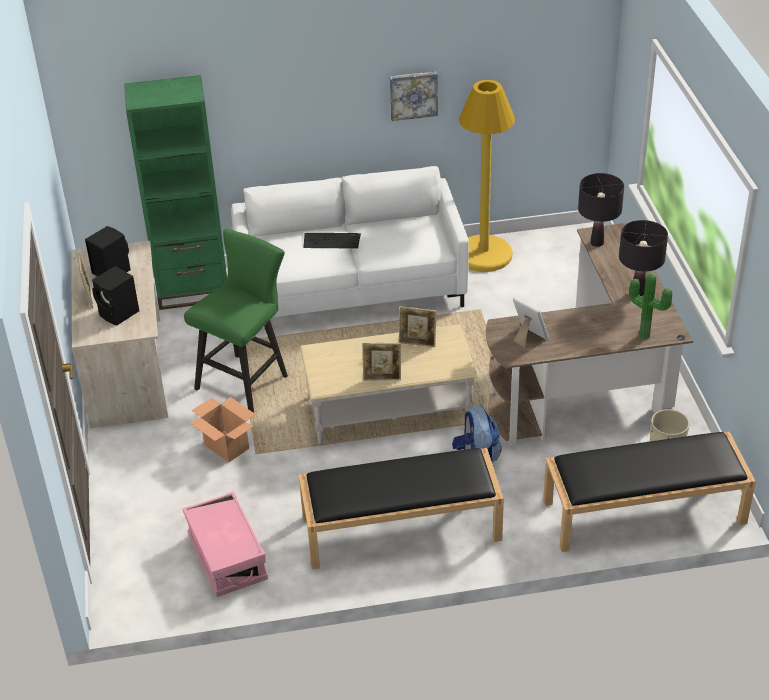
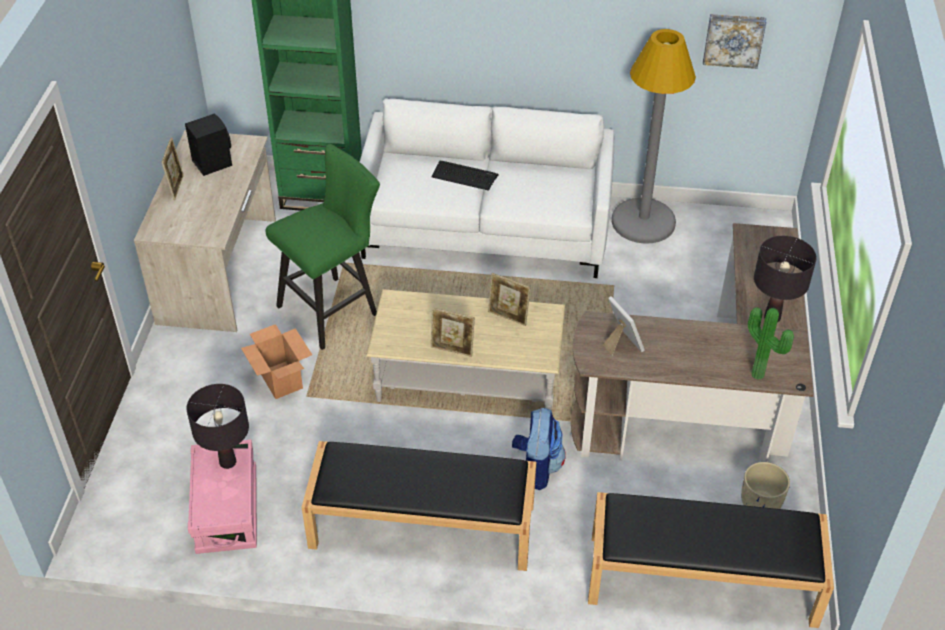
camera: 15 degrees right, 5 degrees up
(119, 314) = (198, 213): black speaker -> none
(413, 94) = (587, 30): picture -> picture (734, 39)
(484, 254) = (643, 222): yellow floor lamp -> grey floor lamp
(597, 243) = (748, 245): black table lamp -> black table lamp (227, 462)

